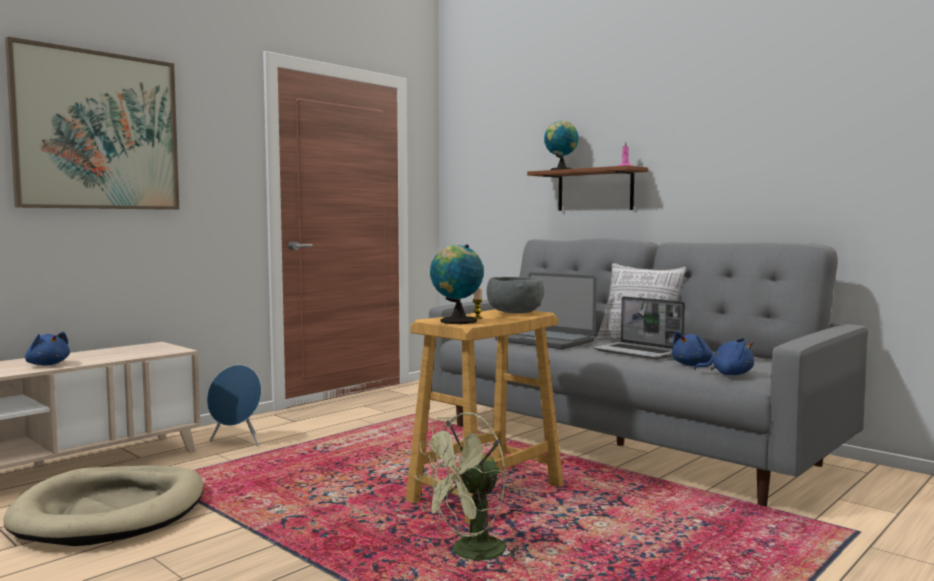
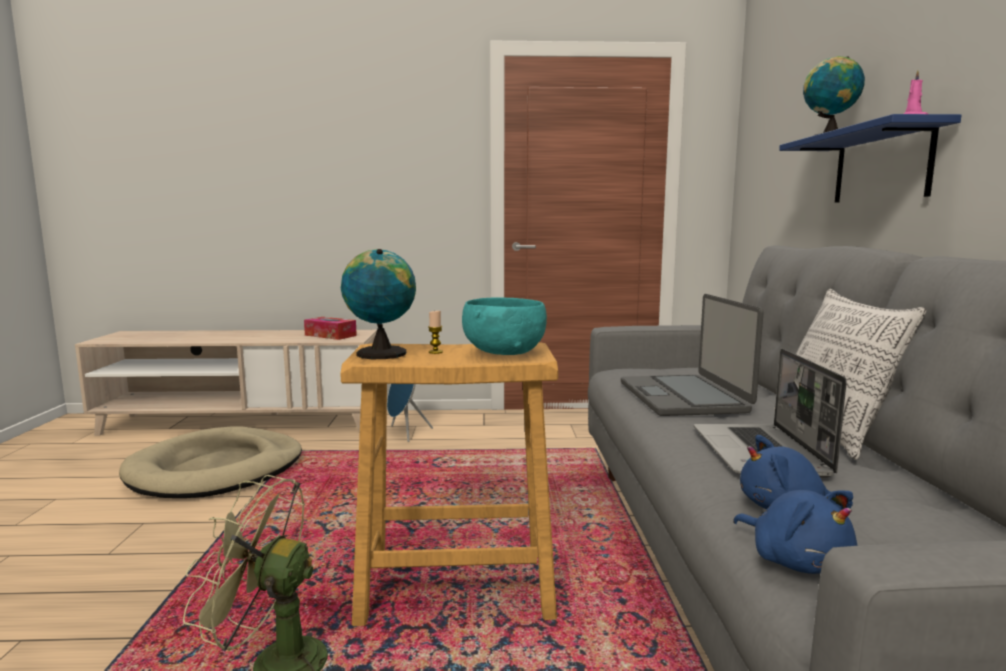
camera: 45 degrees right, 5 degrees up
(47, 364) = (252, 338): blue plush toy -> none
(98, 131) = (323, 141): picture -> none
(135, 351) = (330, 335): none -> tissue box
(514, 313) = (503, 352): grey bowl -> turquoise bowl
(595, 190) = (881, 166): brown shelf -> blue shelf

